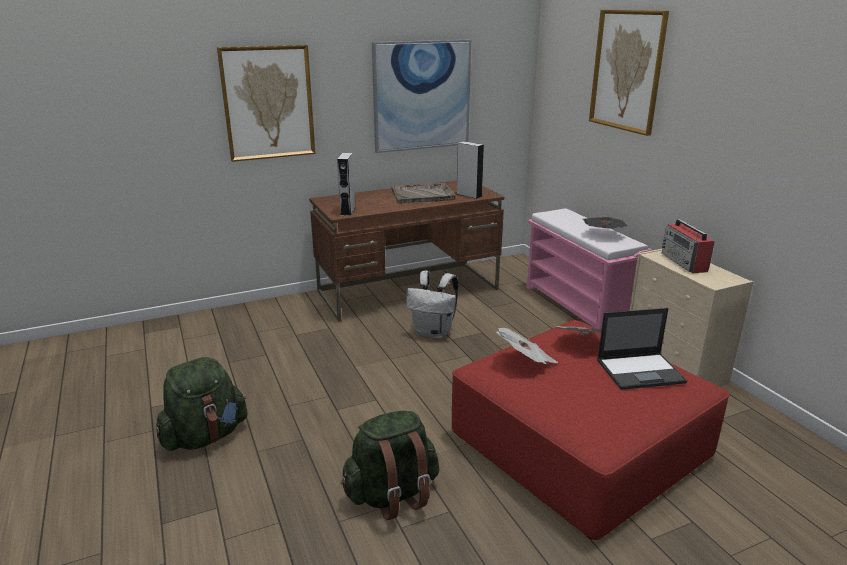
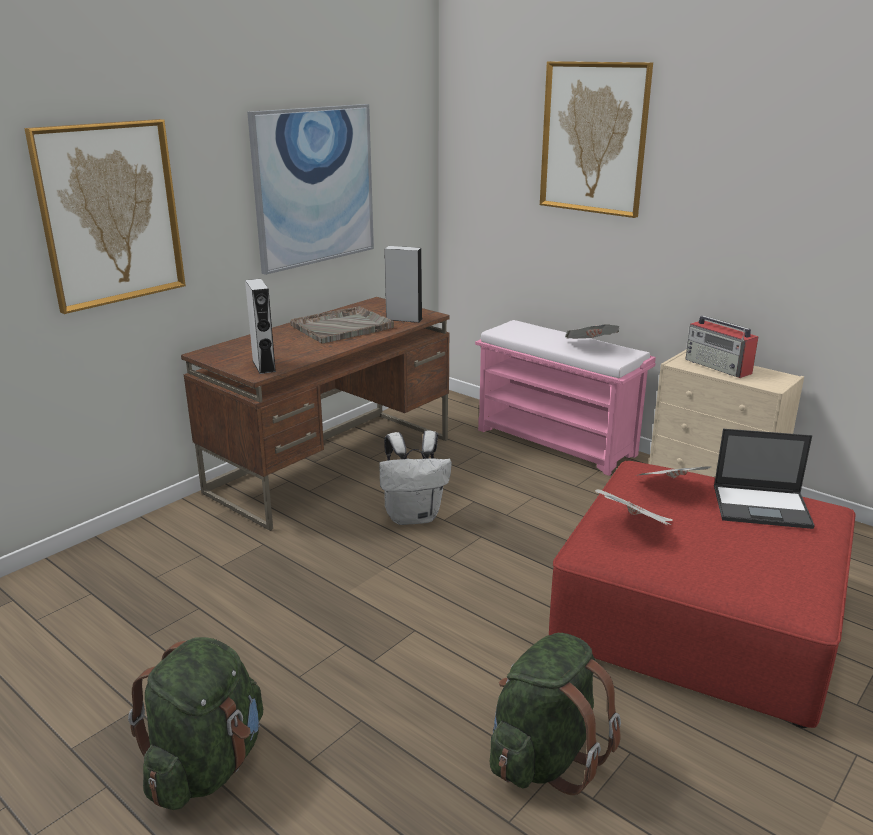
camera: 25 degrees left, 0 degrees up
(641, 371) = (762, 507): laptop -> laptop turned 45 degrees clockwise

